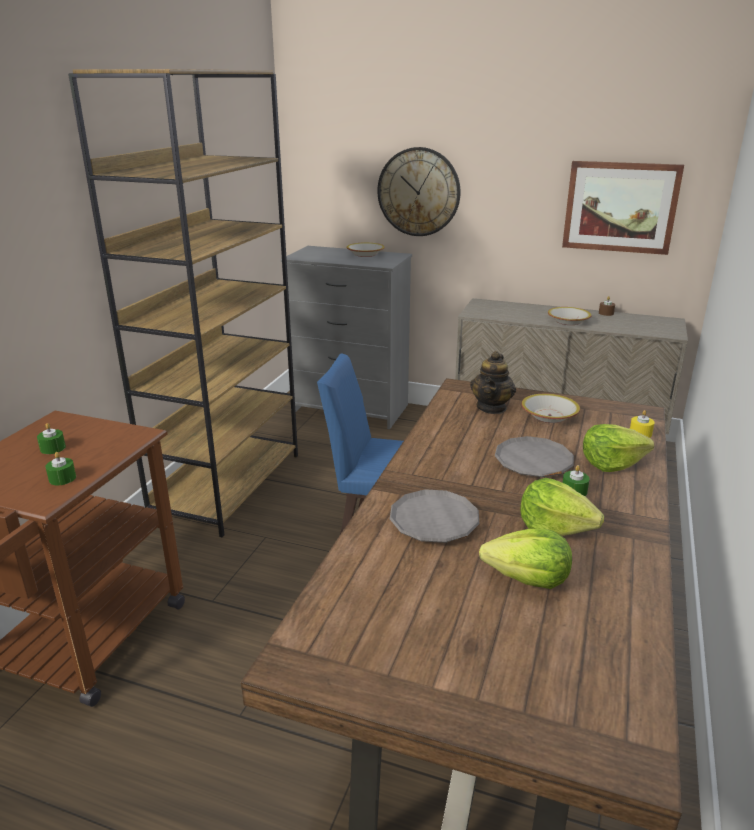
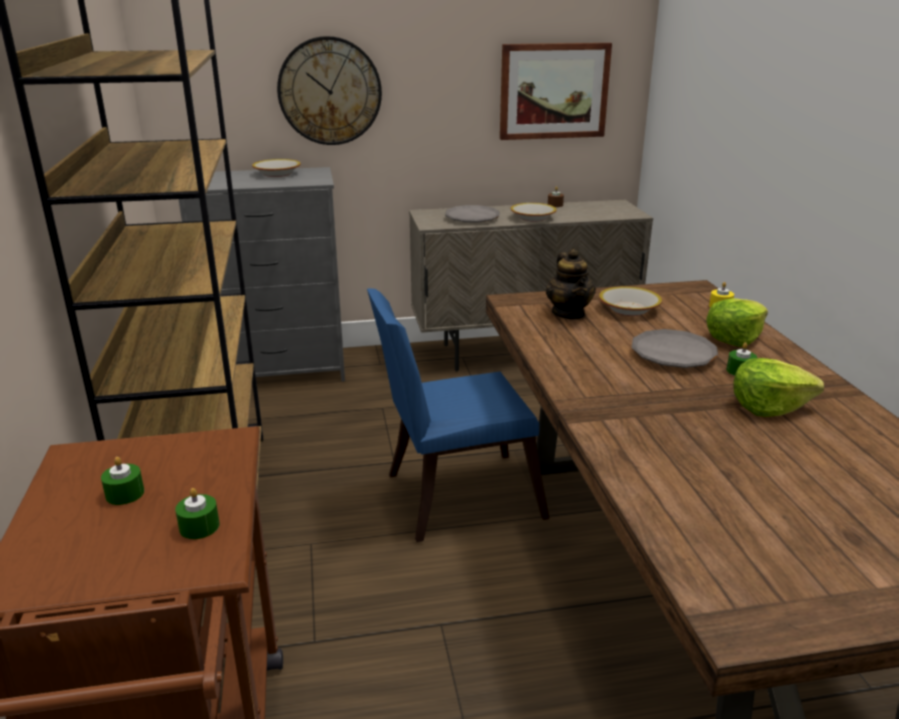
camera: 30 degrees left, 0 degrees up
(434, 521) = (667, 436): grey plate -> grey plate (472, 218)
(528, 578) = (811, 459): lettuce -> none

